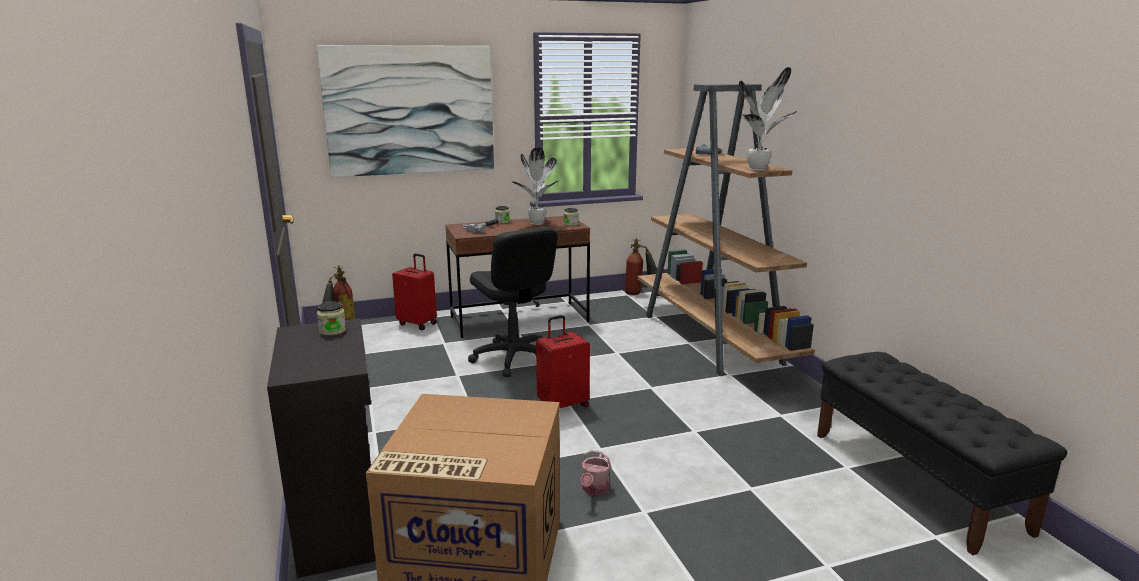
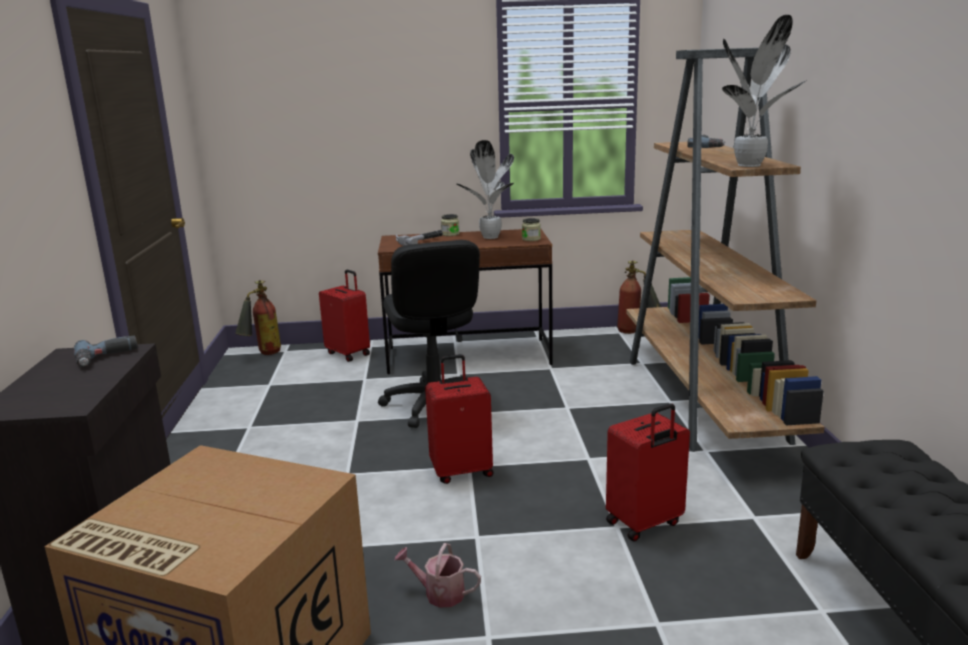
camera: 15 degrees right, 0 degrees up
(332, 331) = (107, 357): jar -> power drill
(410, 110) = (344, 97): picture -> none
(594, 489) = (439, 593): watering can -> watering can turned 75 degrees clockwise
(712, 427) = (645, 524): none -> red suitcase

